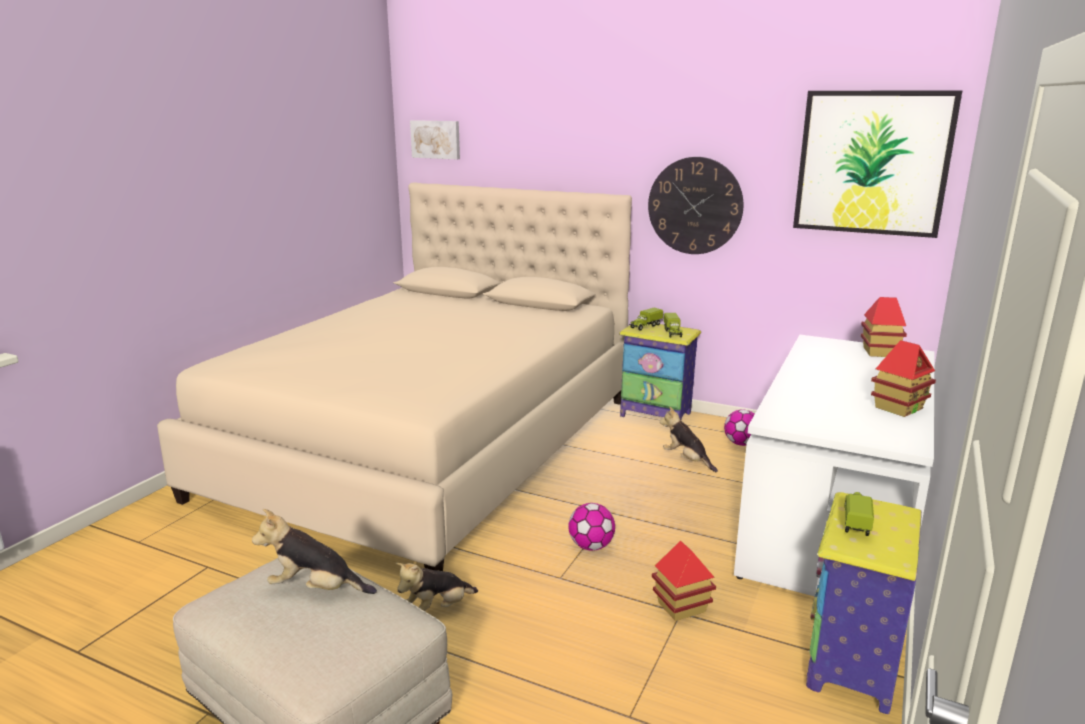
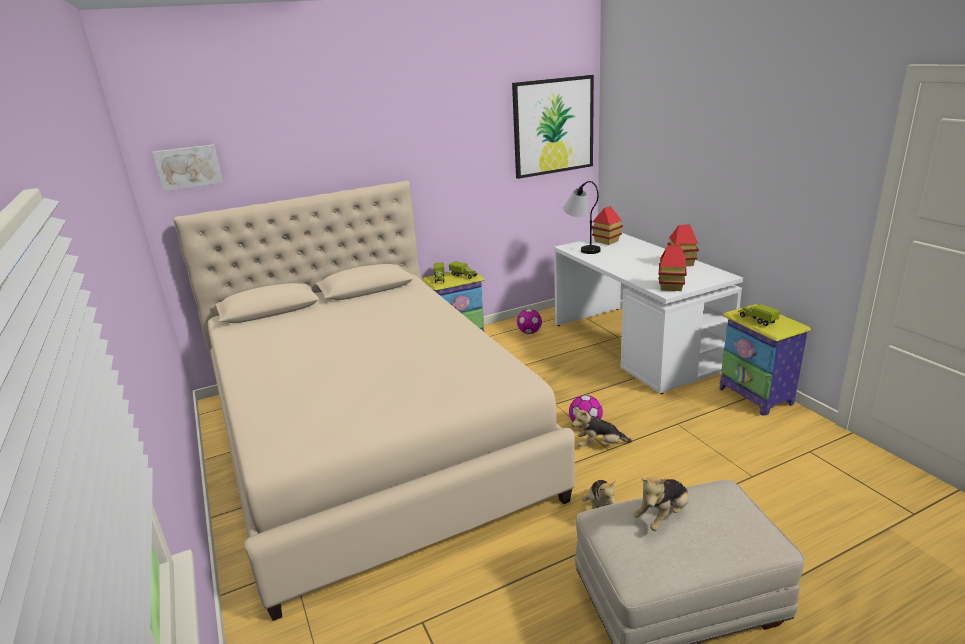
camera: 50 degrees left, 5 degrees up
(681, 607) = (672, 421): toy house -> toy house (671, 287)
(686, 460) = (526, 356): plush toy -> plush toy (599, 445)
(695, 206) = (450, 178): wall clock -> none
(826, 346) = (581, 247): none -> table lamp

